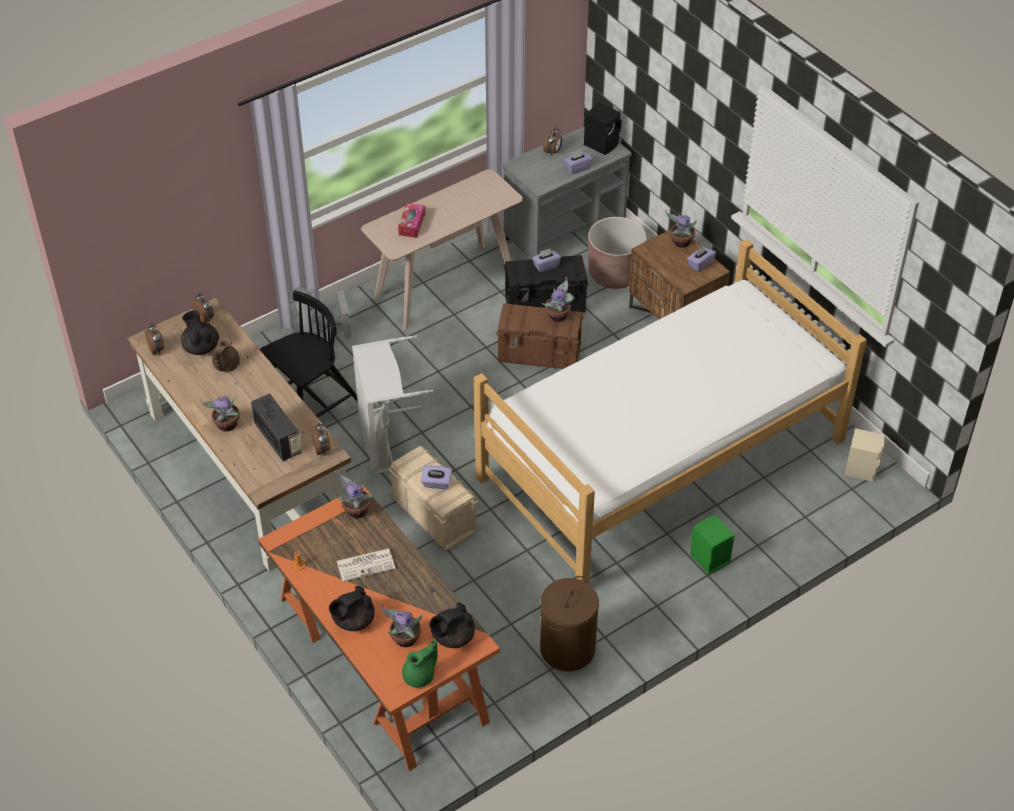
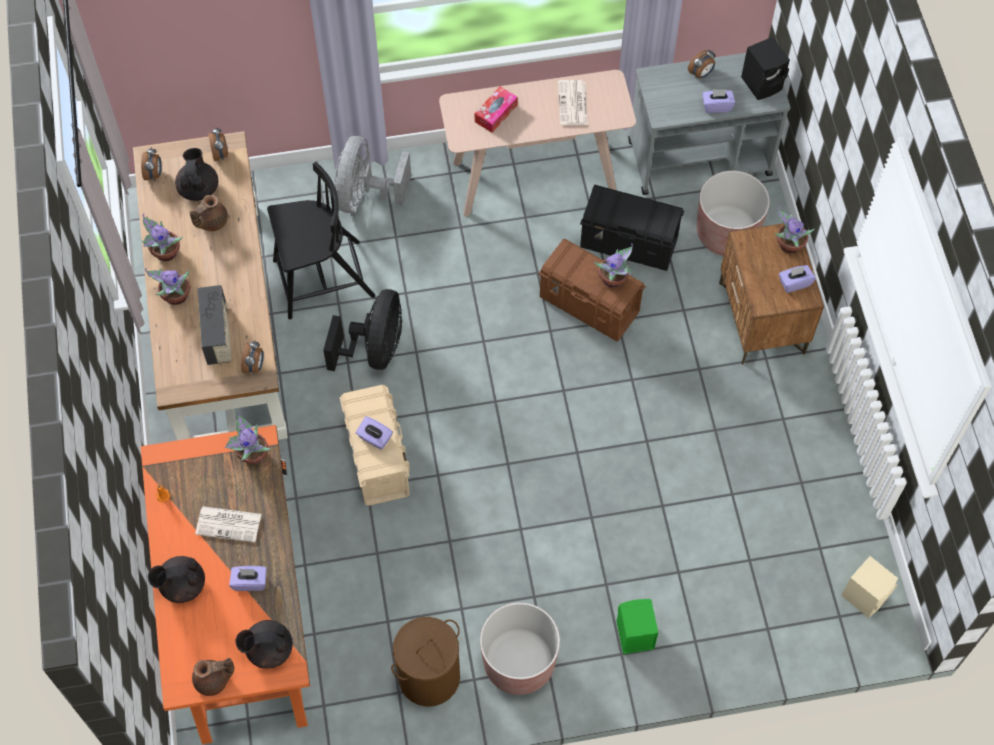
camera: 25 degrees right, 15 degrees up
(387, 442) = (375, 349): grey laundry basket -> black fan
(404, 639) = (220, 630): potted plant -> potted plant (165, 253)
(420, 676) = (214, 680): green teapot -> brown teapot
(468, 200) = (573, 104): none -> newspaper
(546, 266) = (634, 208): purple tissue box -> purple tissue box (250, 582)
(632, 611) = (519, 662): none -> brown planter
(663, 459) = (651, 491): bed -> none

